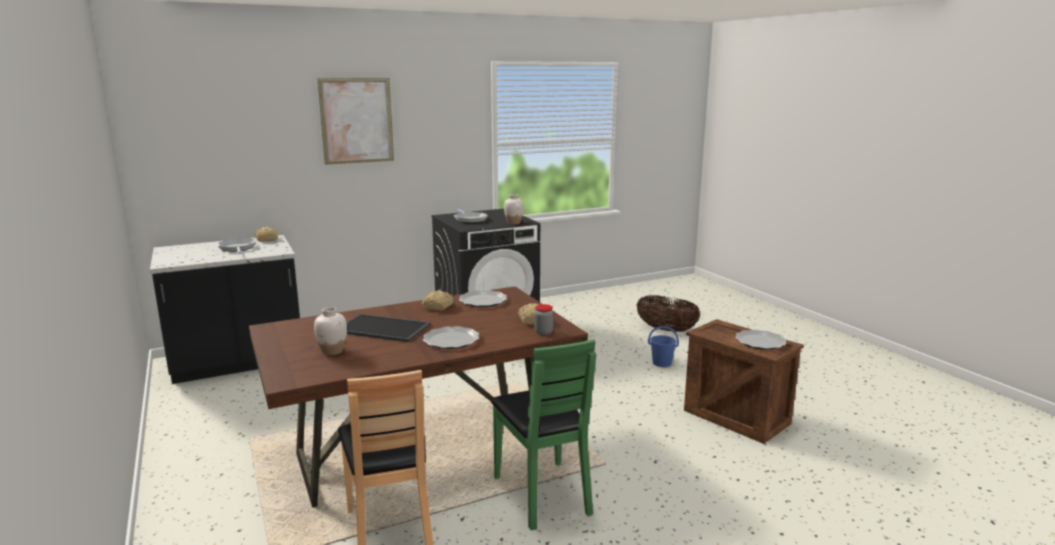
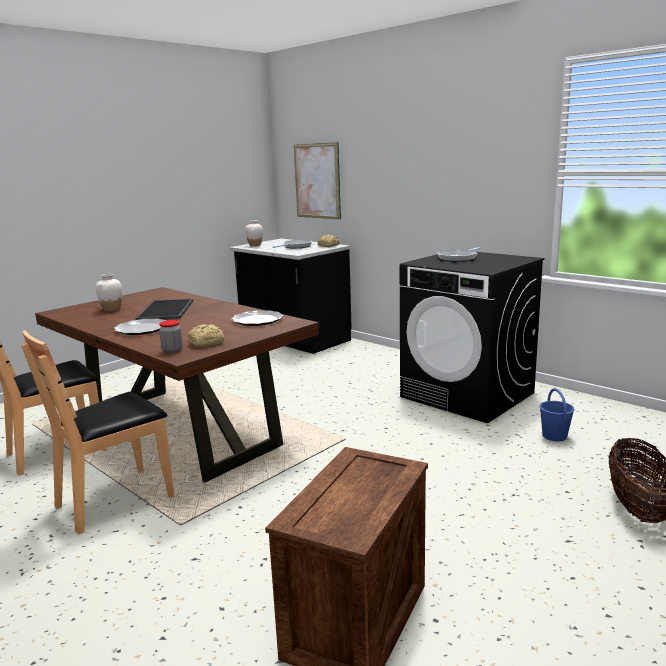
camera: 70 degrees right, 0 degrees up
(357, 120) = (413, 141): picture -> picture (317, 181)
(437, 307) = (228, 312): bread -> none
(513, 223) = (470, 269): white vase -> white vase (255, 245)
(543, 494) = (115, 500): green chair -> brown chair
(662, 363) = (494, 523): blue bucket -> blue bucket (554, 436)
(760, 342) = (344, 508): plate -> none

